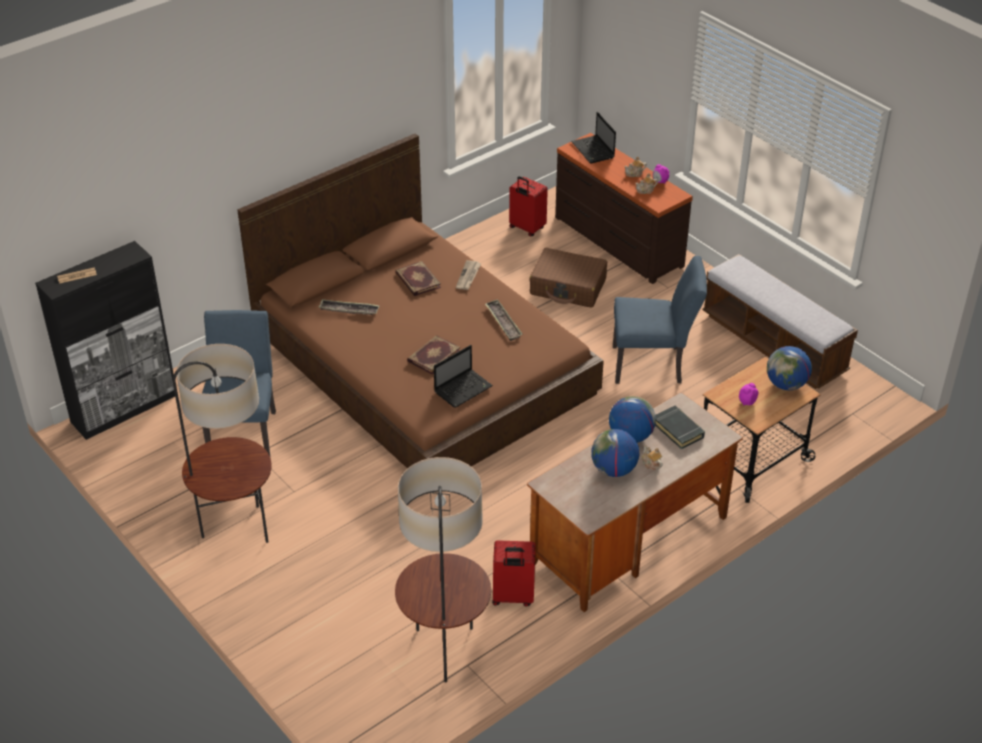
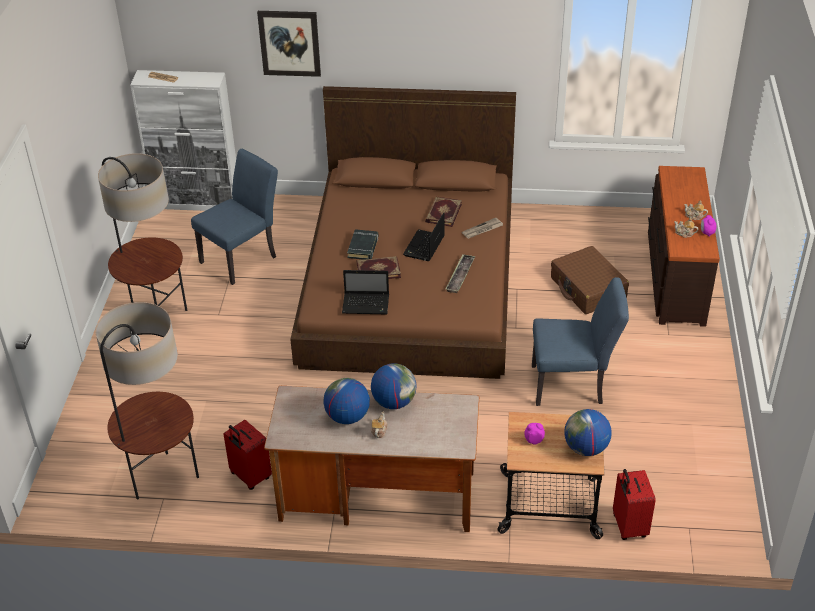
camera: 45 degrees right, 0 degrees up
(125, 408) = (198, 202): black cabinet -> white cabinet
(196, 176) = (289, 43): none -> picture
(349, 310) = (370, 207): tray -> none
(526, 228) = (615, 228): red suitcase -> red suitcase (628, 526)
(593, 151) = (685, 182): laptop -> laptop (424, 247)
(653, 365) = (573, 385): blue chair -> blue chair turned 45 degrees counterclockwise
(678, 430) = (434, 421): black book -> black book (363, 247)
(773, 344) = (697, 430): bench -> none

